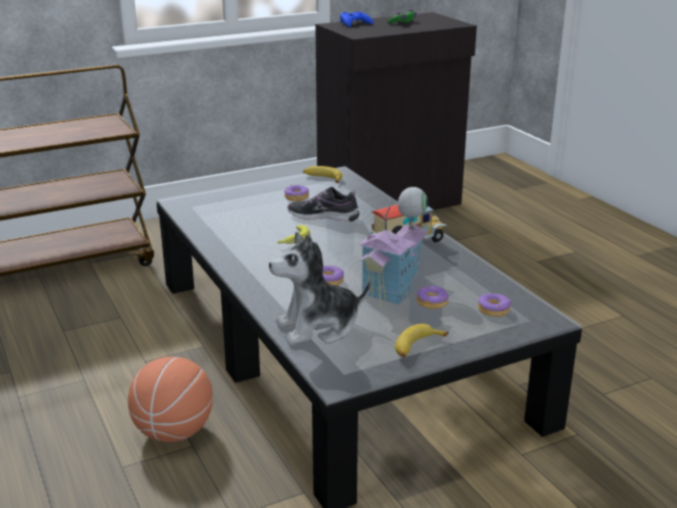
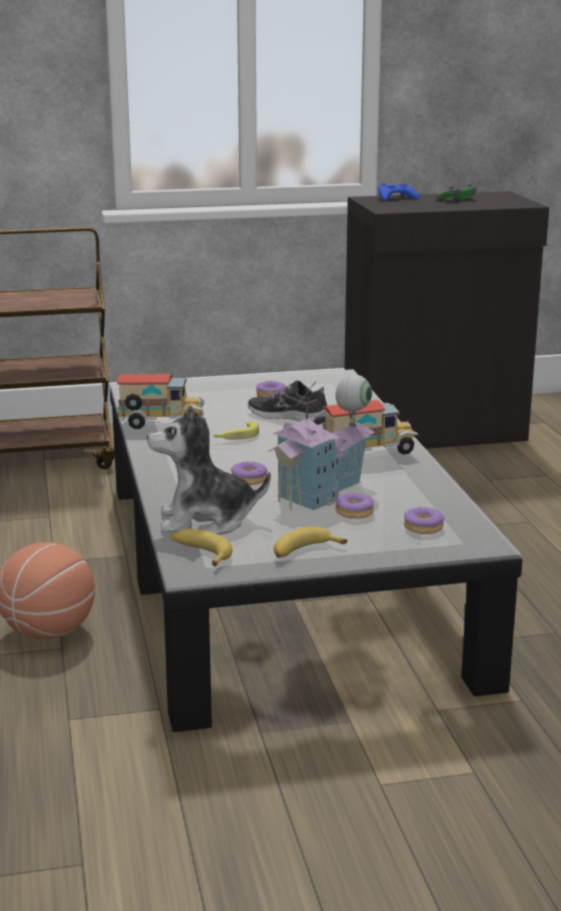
camera: 15 degrees right, 5 degrees down
(224, 235) = (162, 424): none -> toy truck
(322, 178) = (315, 379): banana -> banana (200, 553)

